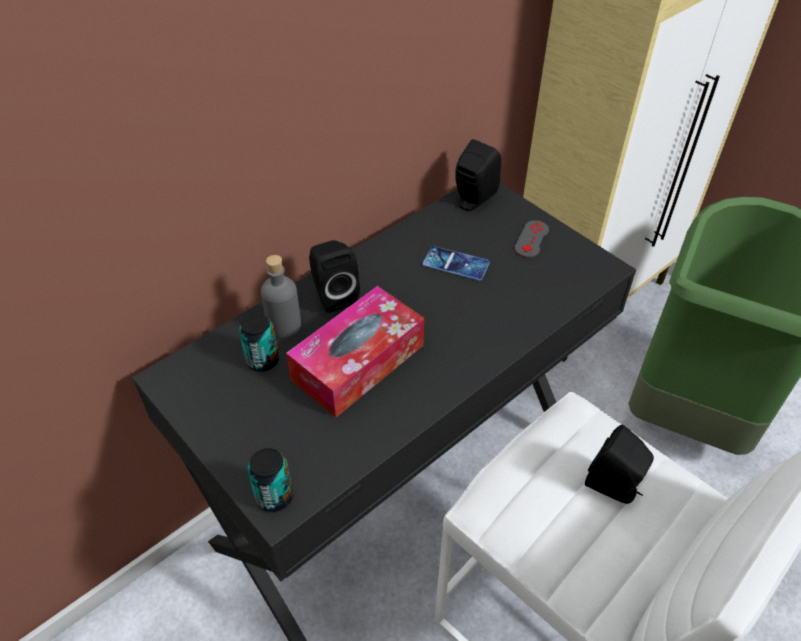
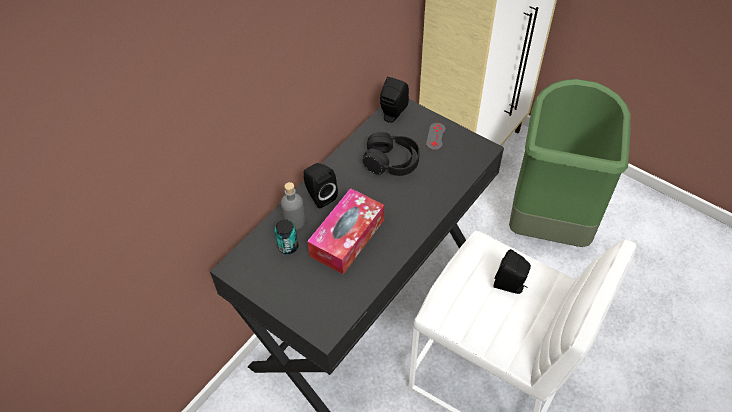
camera: 10 degrees left, 5 degrees up
(274, 496) = (320, 327): can -> none
(455, 264) = (391, 161): phone -> black headphones

